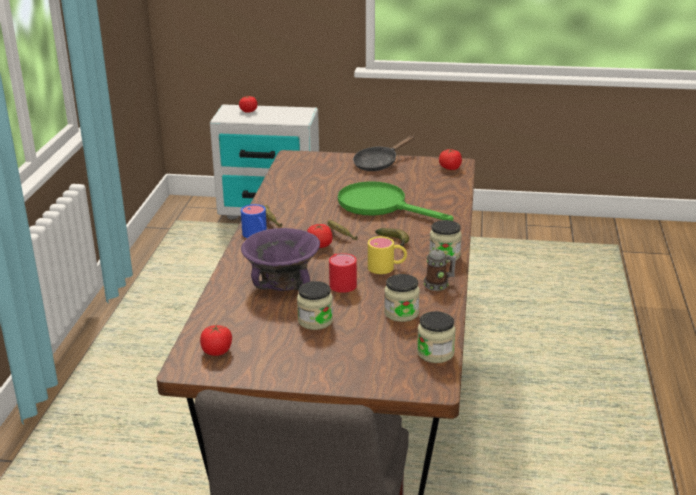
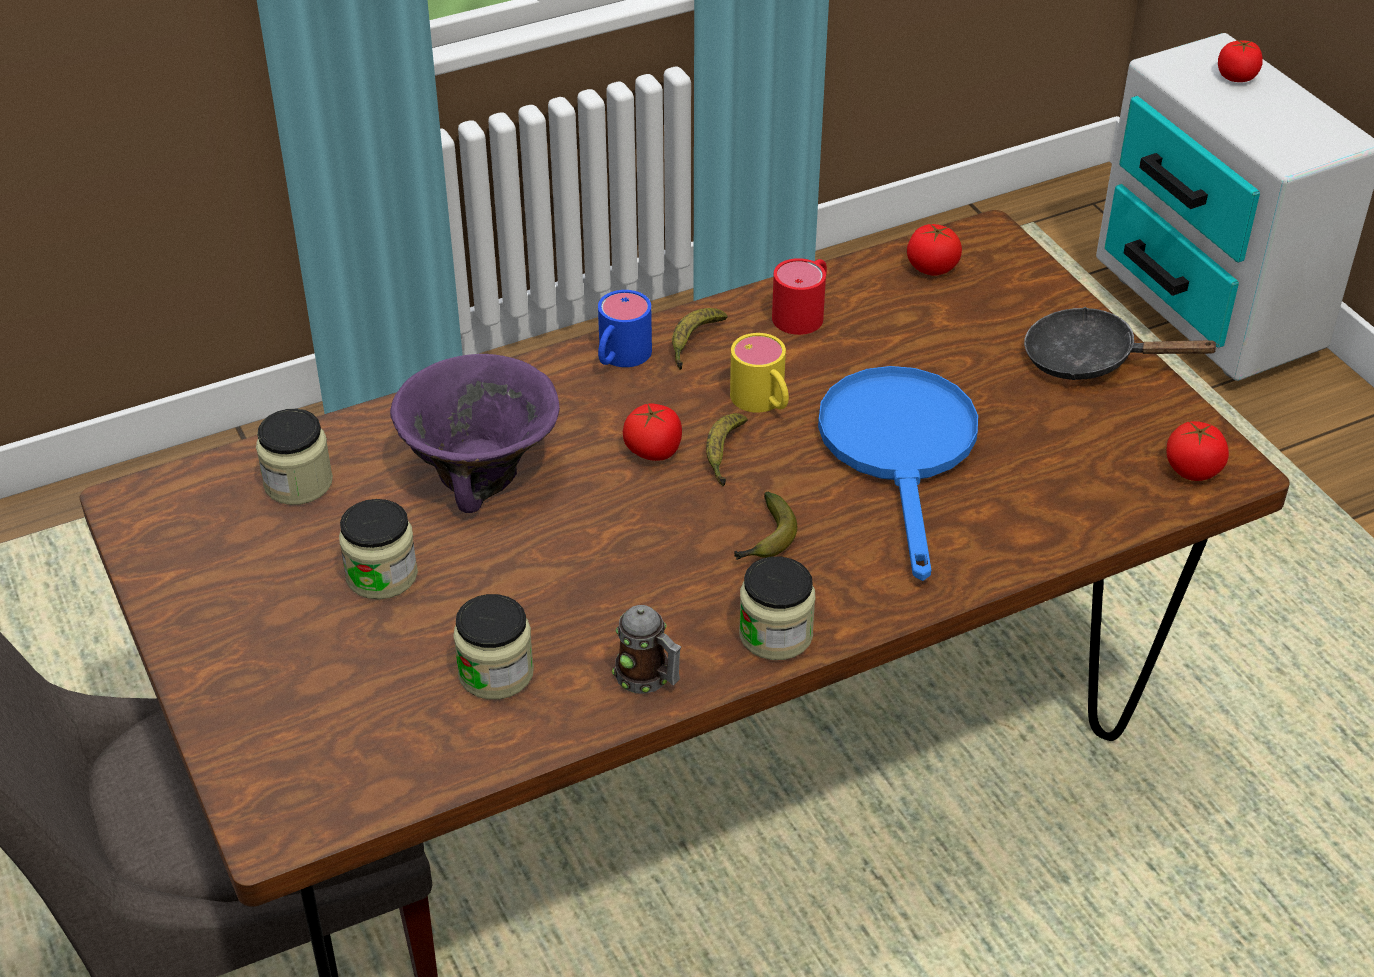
camera: 55 degrees right, 15 degrees up
(217, 351) = (202, 510): tomato -> tomato (932, 267)
(340, 282) = (541, 542): red mug -> red mug (804, 312)
(380, 205) = (901, 450): green frying pan -> blue frying pan
(387, 267) = (651, 576): yellow mug -> yellow mug (763, 402)
(435, 353) = (388, 782): jar -> jar (298, 483)

